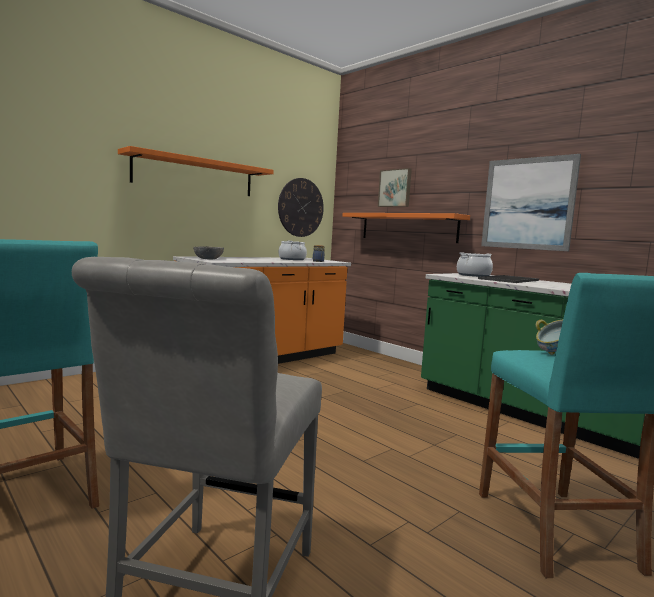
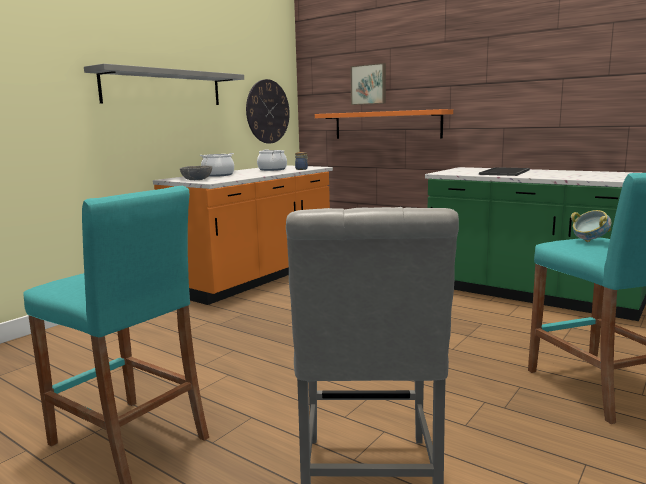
camera: 10 degrees left, 5 degrees up
(195, 175) = (163, 88): orange shelf -> grey shelf
(473, 275) = (467, 170): cooking pot -> cooking pot (218, 175)
(527, 203) = (511, 95): picture -> none

